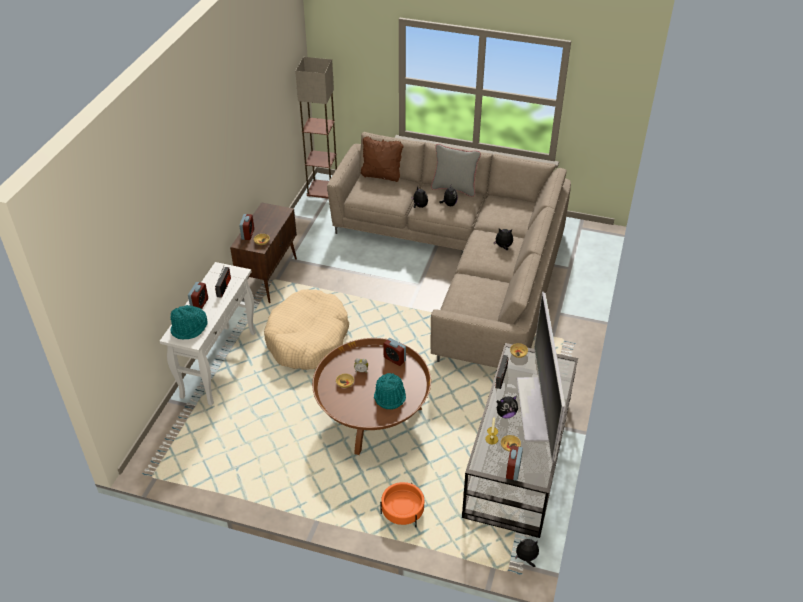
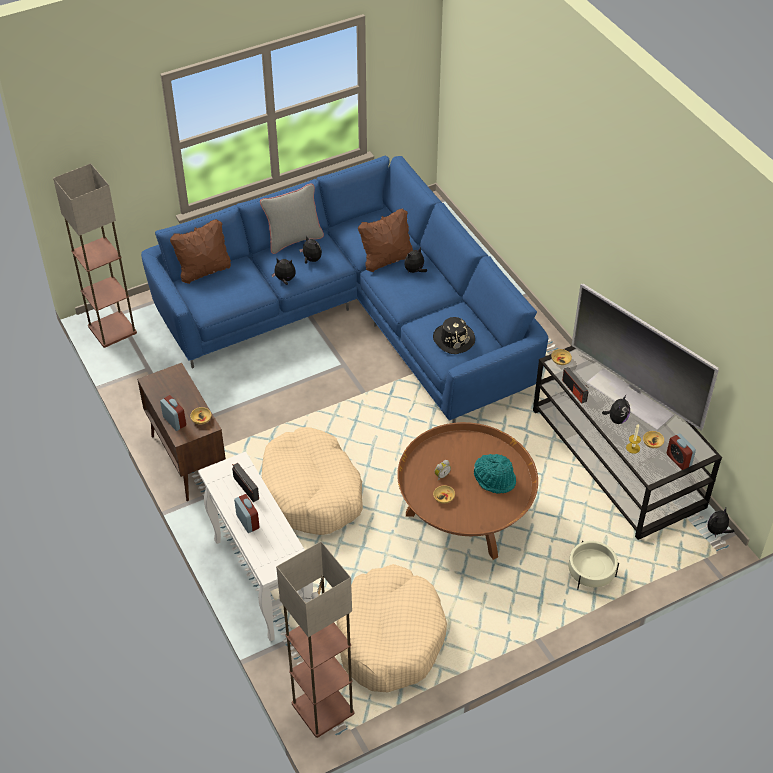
camera: 45 degrees left, 5 degrees up
(155, 454) = (321, 708): none -> floor lamp
(189, 328) = (274, 551): turquoise hat -> none
(239, 447) = (389, 637): none -> beige dog bed
(394, 359) = (454, 443): alarm clock -> none
(402, 512) = (591, 573): orange planter -> beige planter
(464, 263) = (356, 315): beige sofa -> blue sofa
(472, 299) = (453, 339): none -> black hat
(495, 231) = (386, 260): none -> brown pillow

